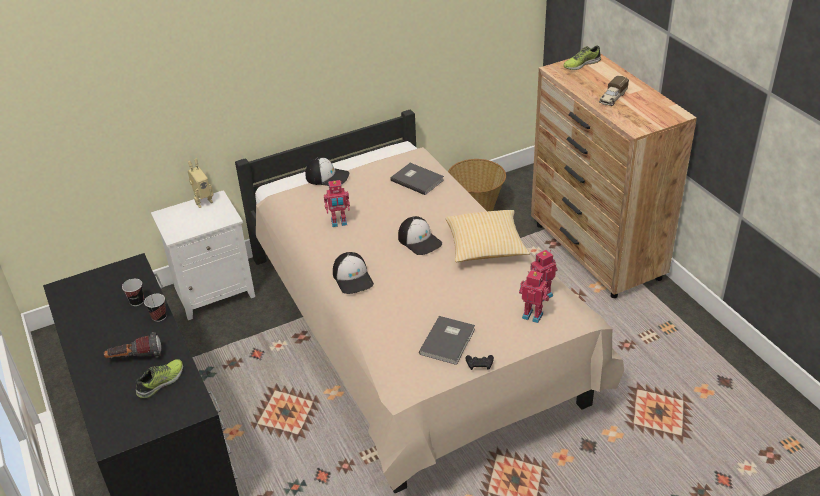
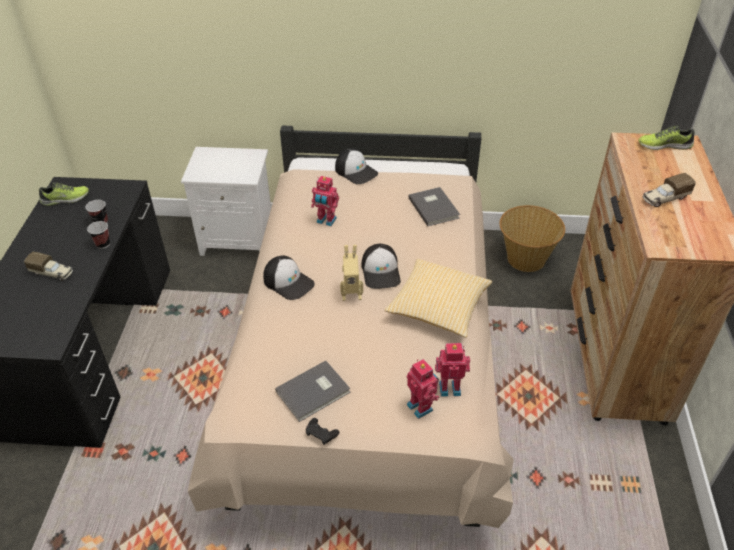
camera: 30 degrees right, 5 degrees up
(135, 358) = (52, 273): flashlight -> toy truck
(161, 382) = (49, 306): shoe -> shoe (65, 199)
(203, 201) = (242, 153): toy robot -> toy robot (351, 293)
(353, 278) = (288, 282): cap -> cap turned 60 degrees counterclockwise

